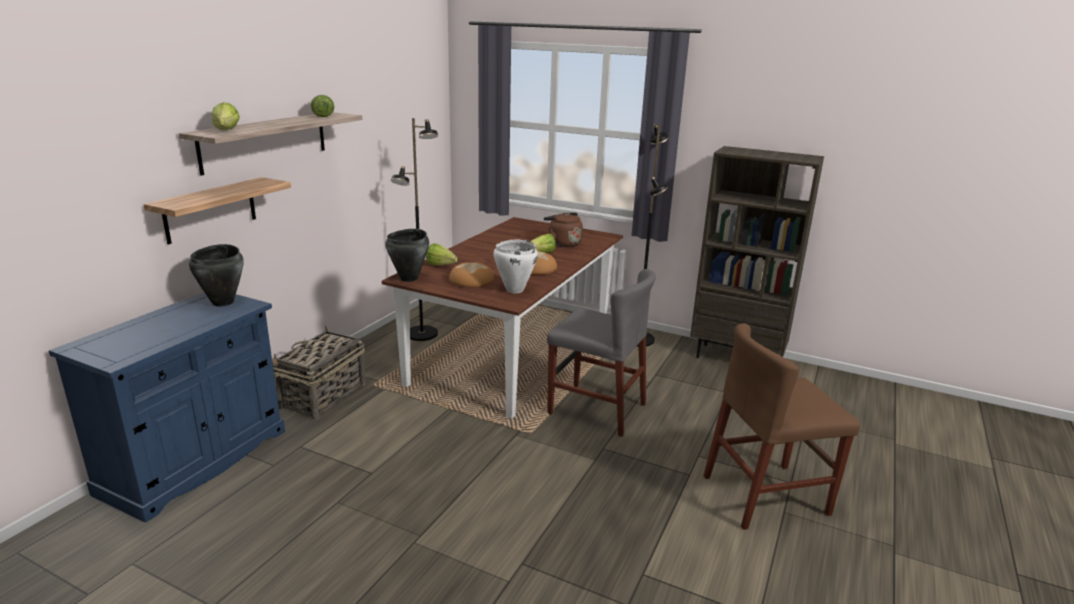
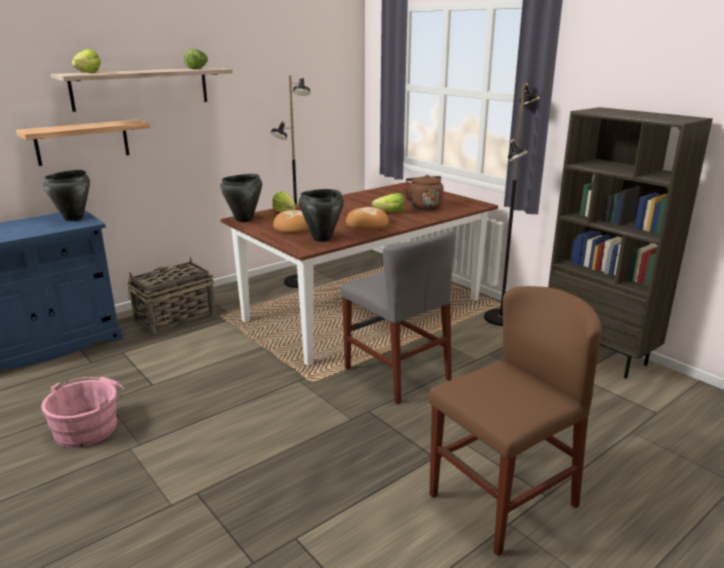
camera: 25 degrees right, 0 degrees up
(347, 533) = (89, 427): none -> pink bucket
(514, 290) = (321, 239): white cooking pot -> black cooking pot
(765, 495) = (502, 500): brown chair -> brown chair turned 135 degrees clockwise

